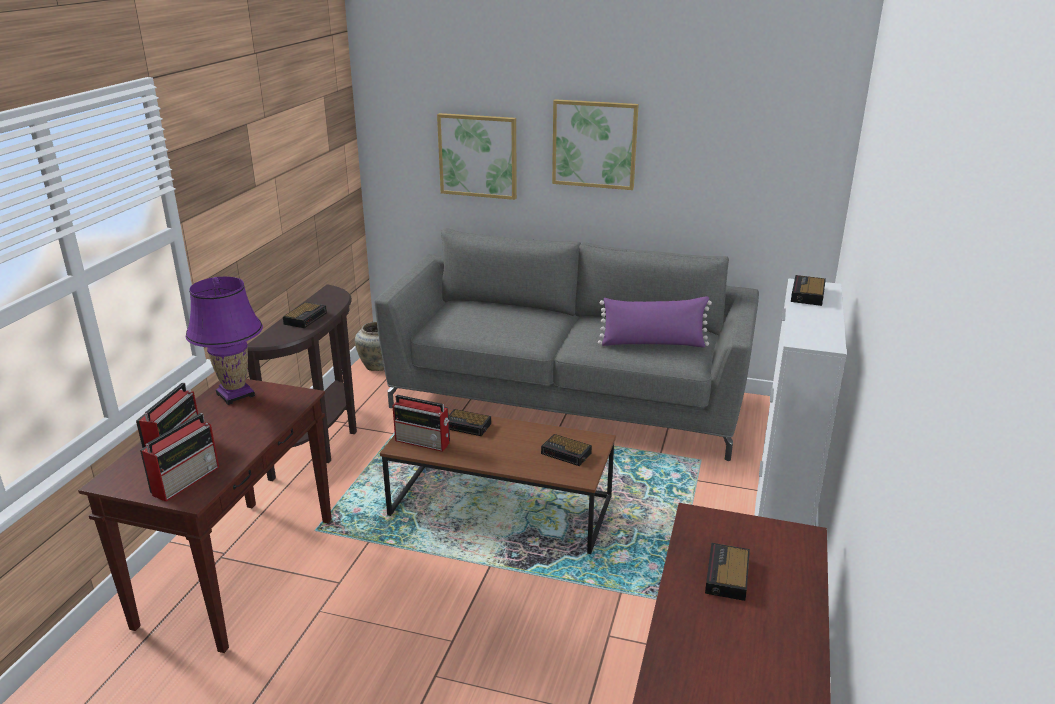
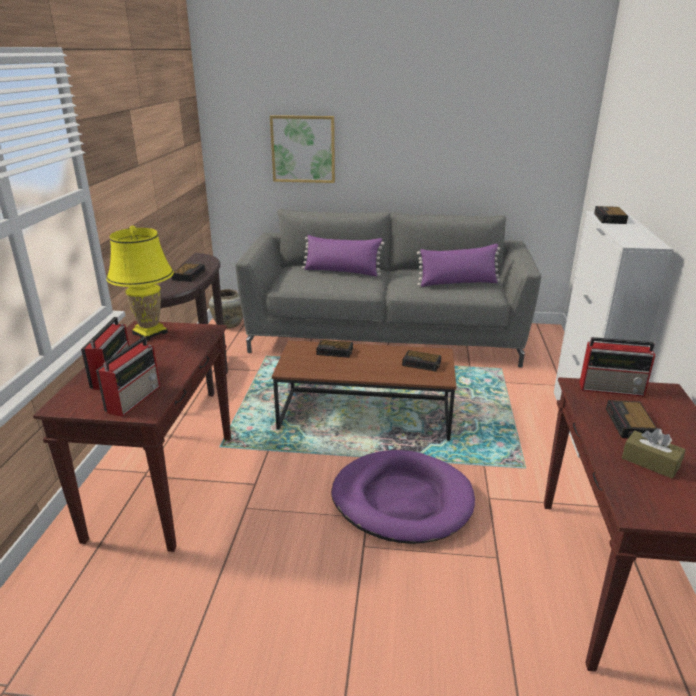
camera: 10 degrees left, 0 degrees up
(236, 395) = (150, 333): purple table lamp -> yellow table lamp
(424, 442) = (304, 365): radio -> radio (612, 388)
(502, 624) = (402, 500): none -> purple dog bed
(512, 315) = (342, 271): none -> purple pillow
(594, 144) = (397, 134): picture -> none
(719, 629) = (650, 462): none -> brown tissue box

